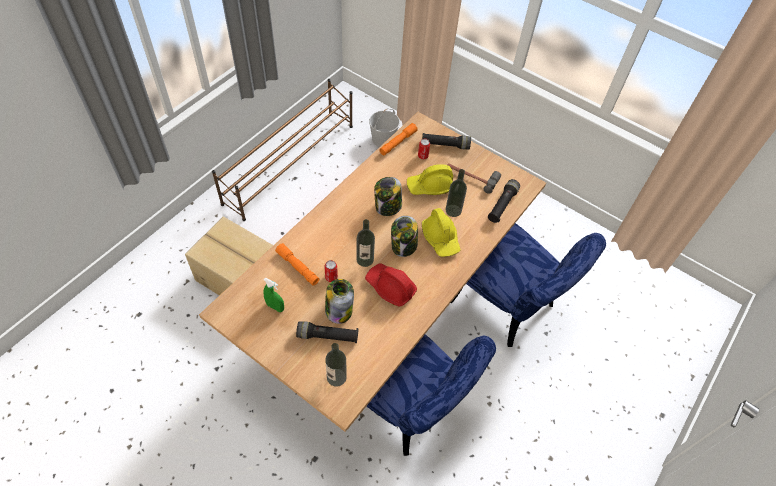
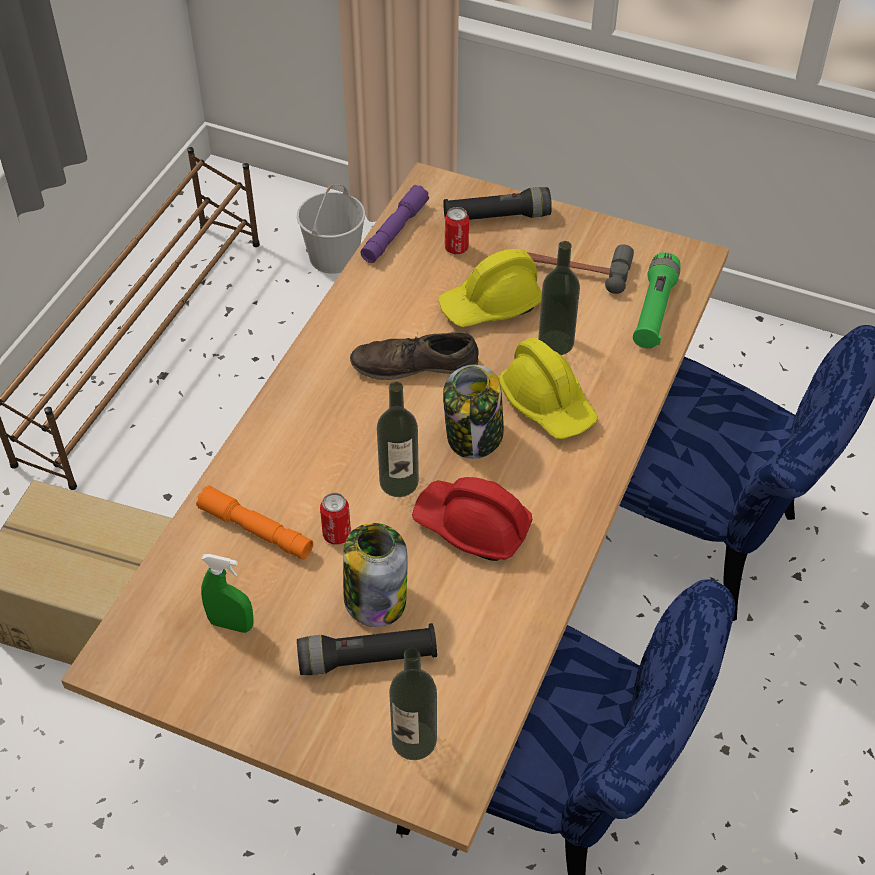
camera: 10 degrees left, 5 degrees down
(388, 207) = (414, 365): jar -> brown shoe
(398, 142) = (394, 232): orange flashlight -> purple flashlight
(502, 205) = (654, 311): black flashlight -> green flashlight

